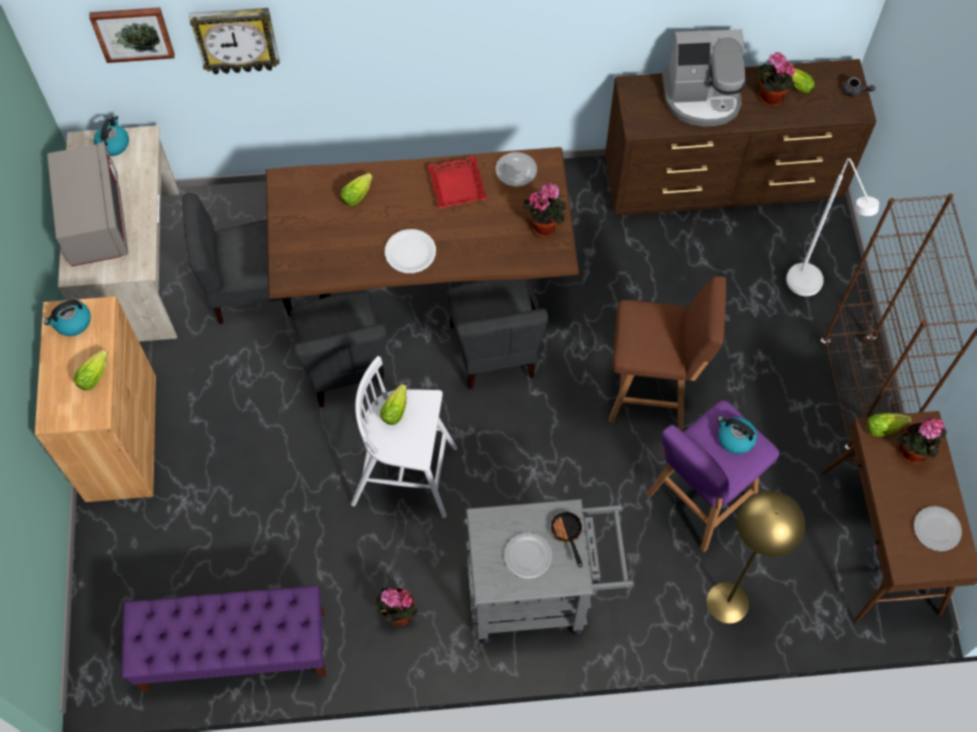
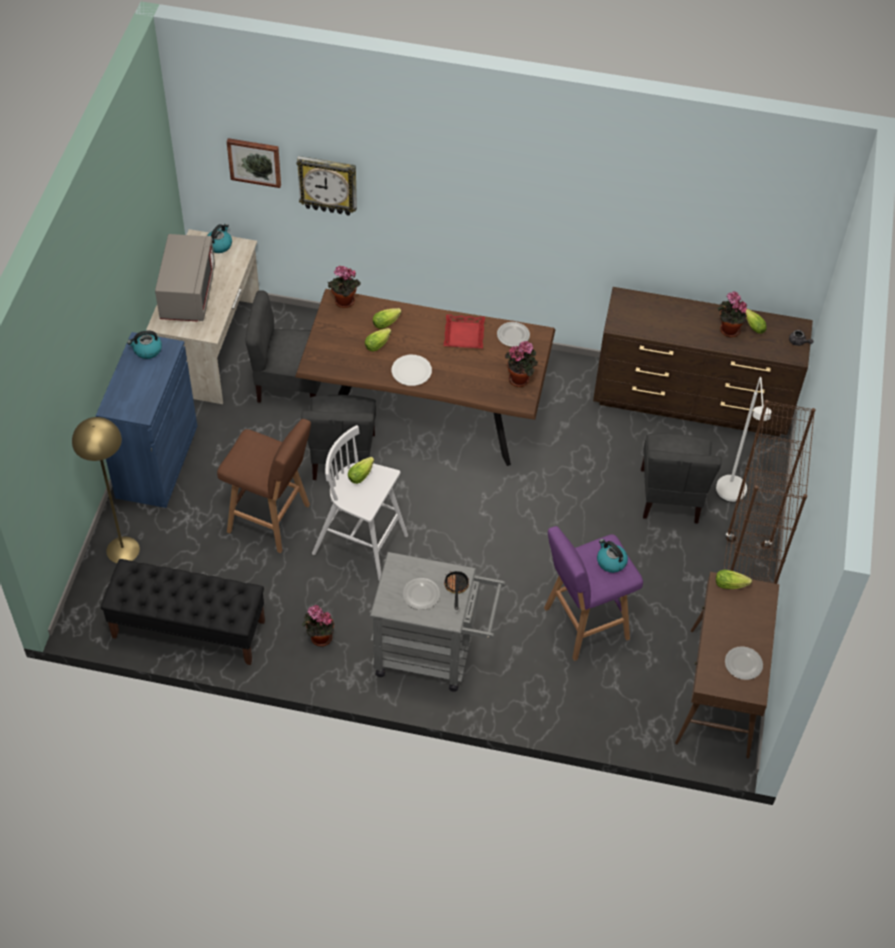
camera: 15 degrees right, 10 degrees down
(95, 373) = (151, 387): lettuce -> lettuce (379, 343)
(121, 437) = (157, 461): brown cabinet -> blue cabinet
(234, 651) = (188, 629): purple bench -> black bench
(494, 351) = (462, 475): grey chair -> grey chair (671, 496)
(652, 391) = (576, 536): brown stool -> brown stool (271, 519)
(702, 97) = (675, 317): coffee machine -> none
(727, 602) = (579, 701): yellow floor lamp -> yellow floor lamp (122, 550)
(912, 454) = (745, 608): potted plant -> potted plant (343, 302)

